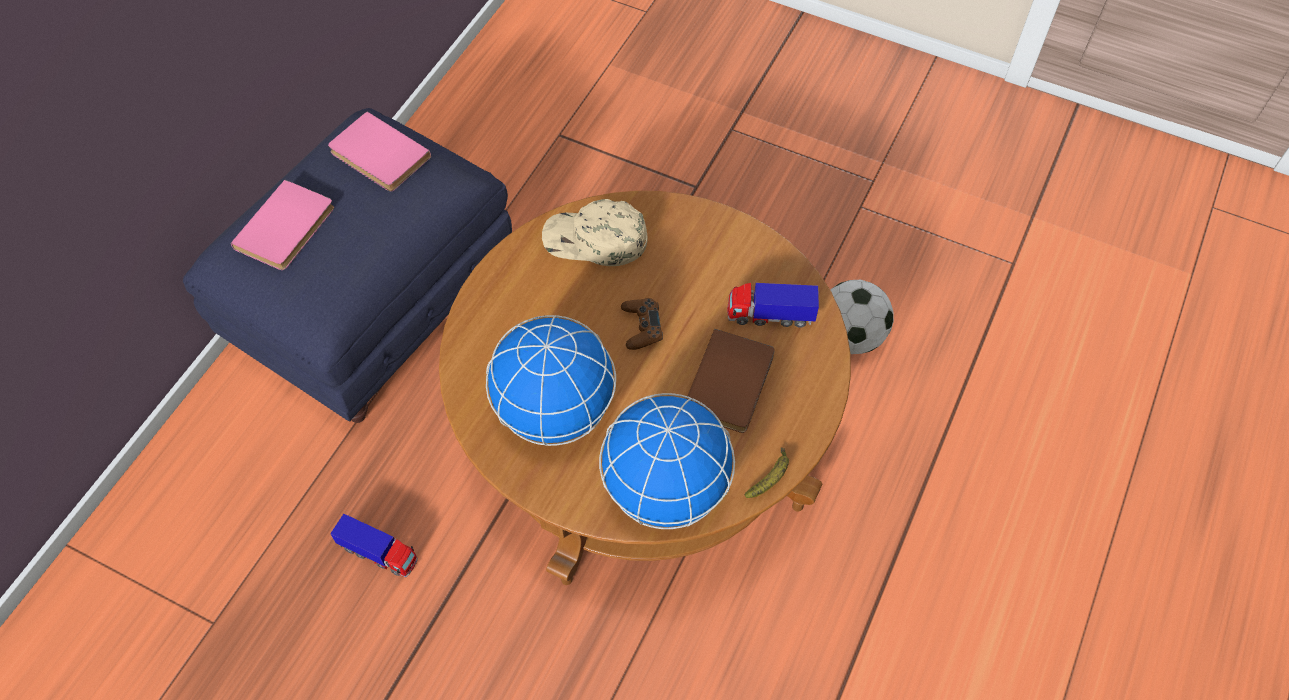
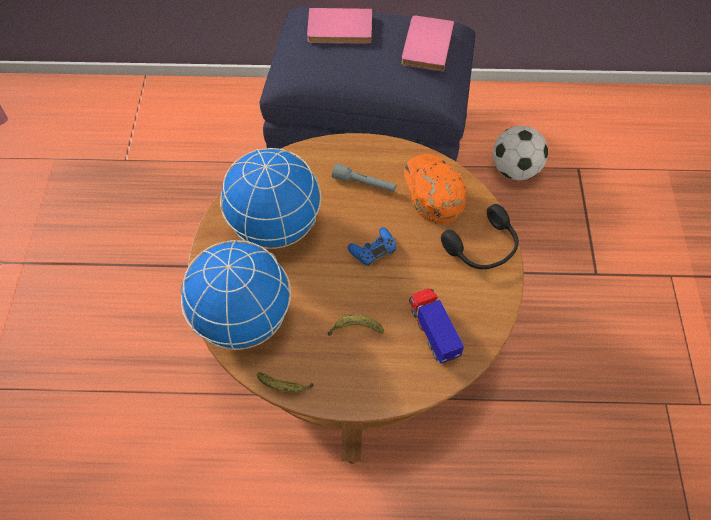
camera: 65 degrees right, 0 degrees up
(379, 554) = (200, 217): toy truck -> none
(547, 299) = (364, 184): none -> grey flashlight
(594, 240) = (432, 190): beige cap -> orange cap
(642, 327) = (373, 250): brown game controller -> blue game controller
(693, 229) = (483, 248): none -> black headphones
(732, 384) = (355, 329): brown book -> banana
(850, 337) = (528, 443): football -> football (515, 170)

